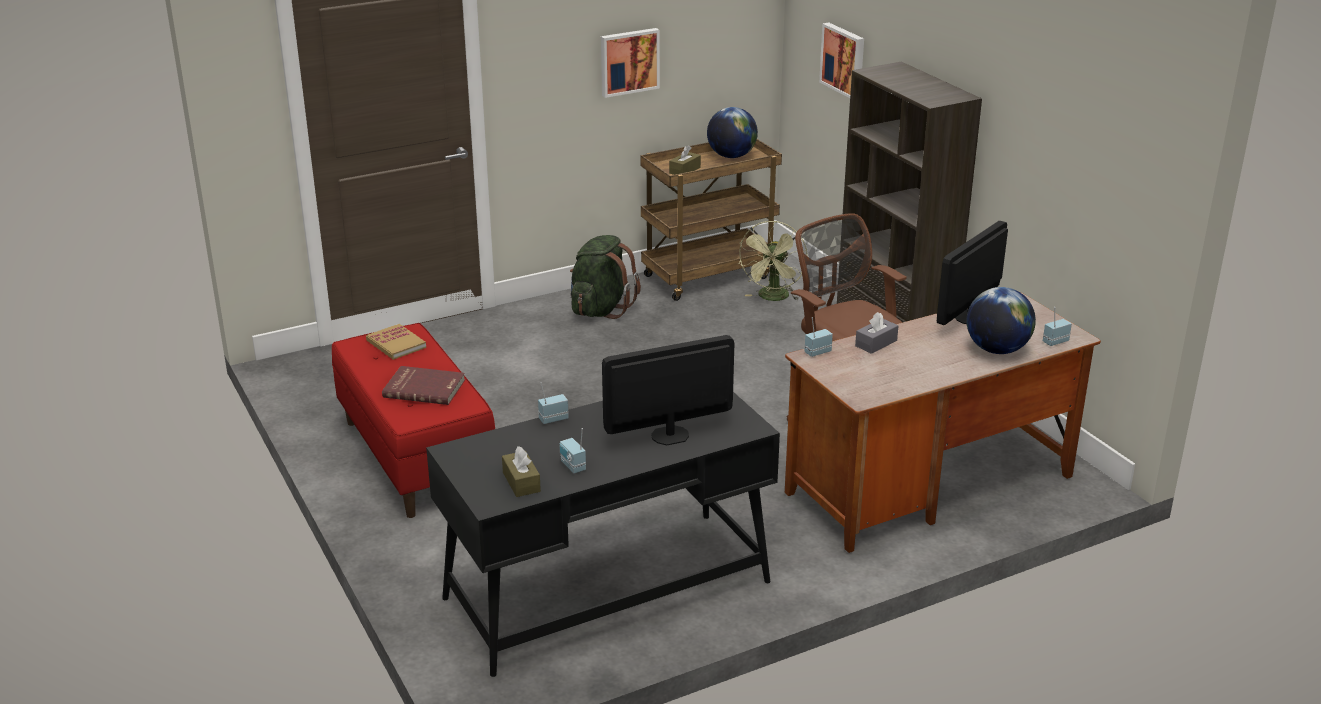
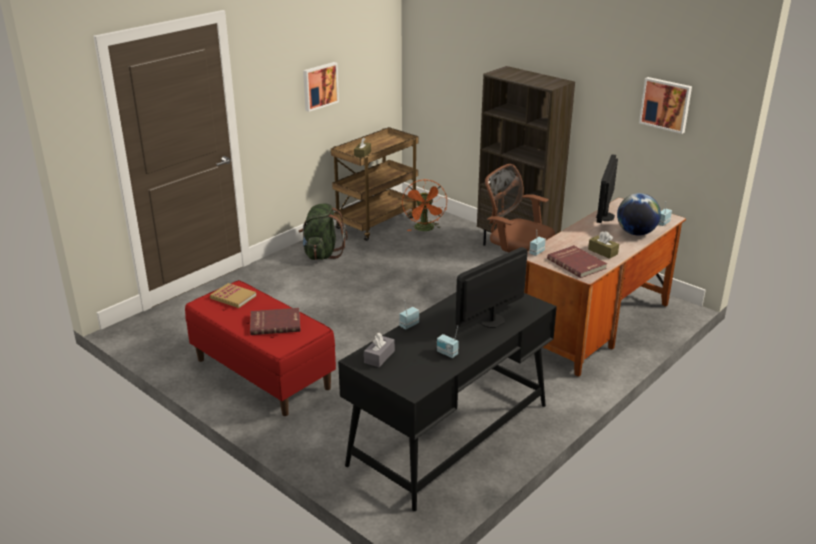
camera: 20 degrees left, 0 degrees up
(521, 482) = (422, 371): brown tissue box -> brown tissue box (602, 252)
(731, 156) = (384, 142): globe -> none
(773, 298) = (425, 229): green fan -> orange fan
(844, 60) = (456, 71): picture -> picture (666, 104)
(864, 379) = (577, 263): none -> red book
(876, 343) = (566, 241): grey tissue box -> grey tissue box (379, 357)

